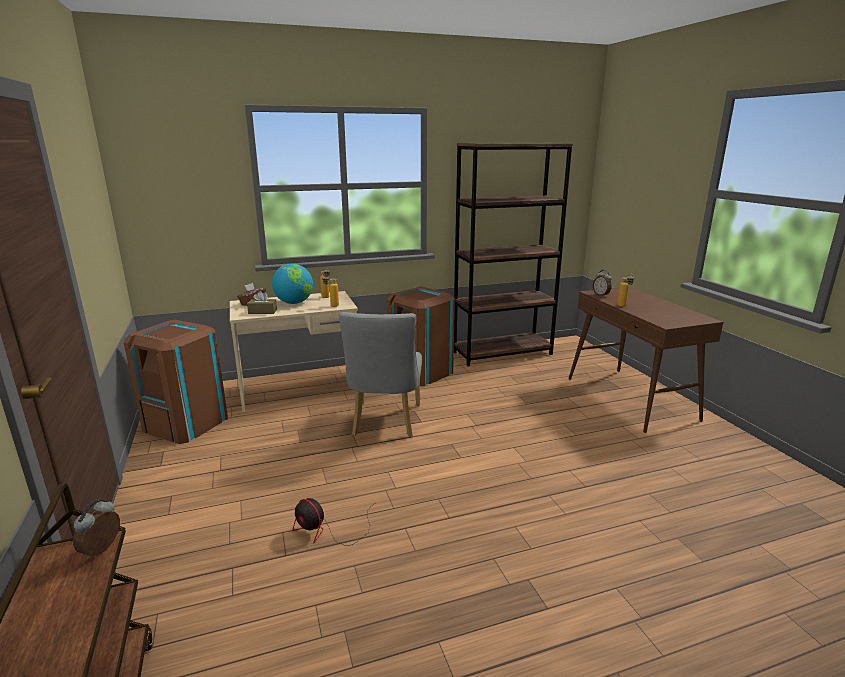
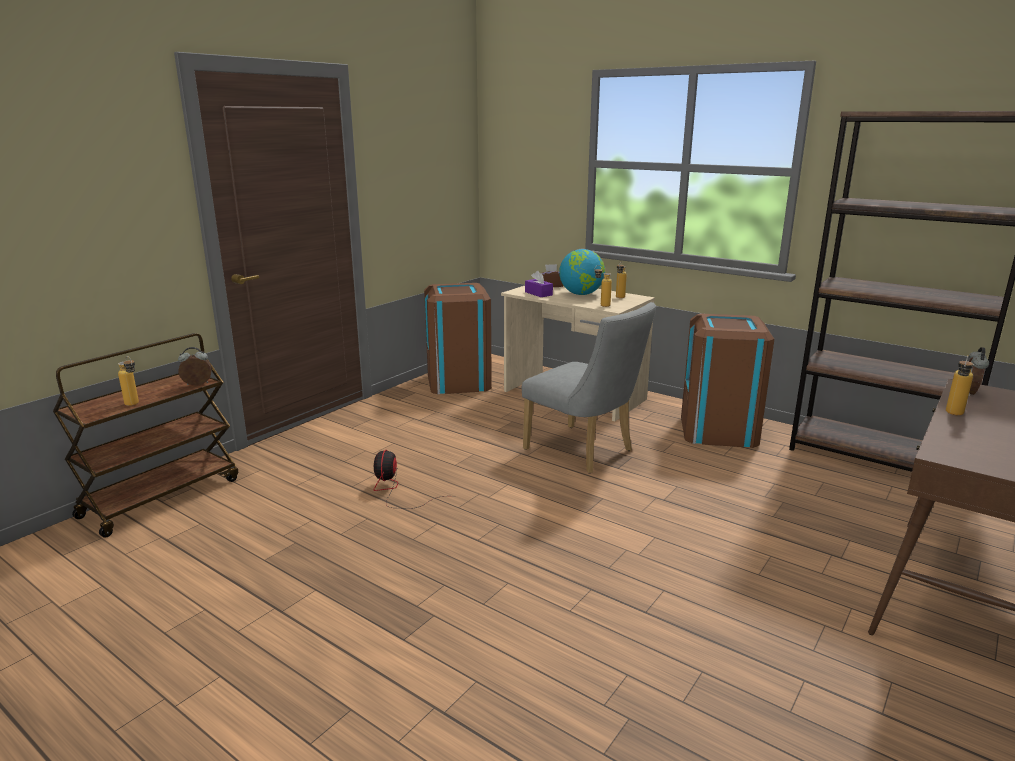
camera: 55 degrees right, 0 degrees up
(80, 626) = (134, 405): none -> bottle
(262, 312) = (538, 293): brown tissue box -> purple tissue box
(385, 423) = (585, 452): grey chair -> grey chair turned 105 degrees counterclockwise

